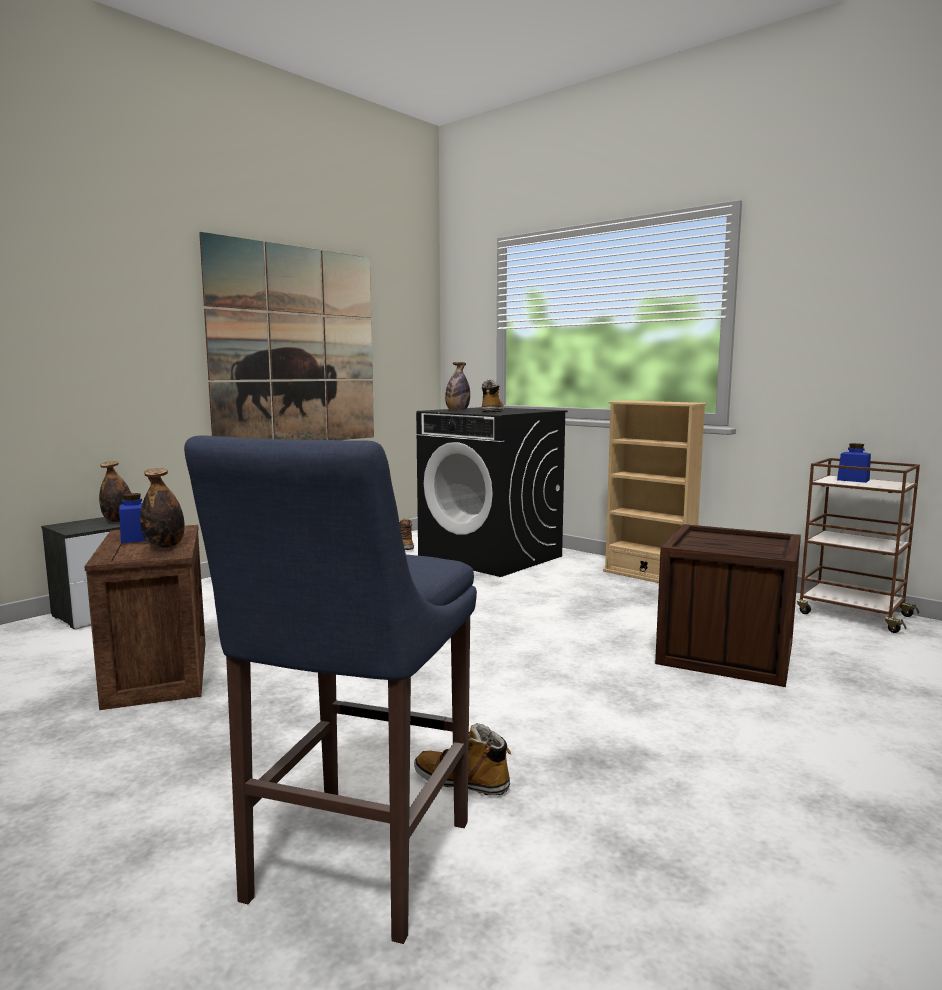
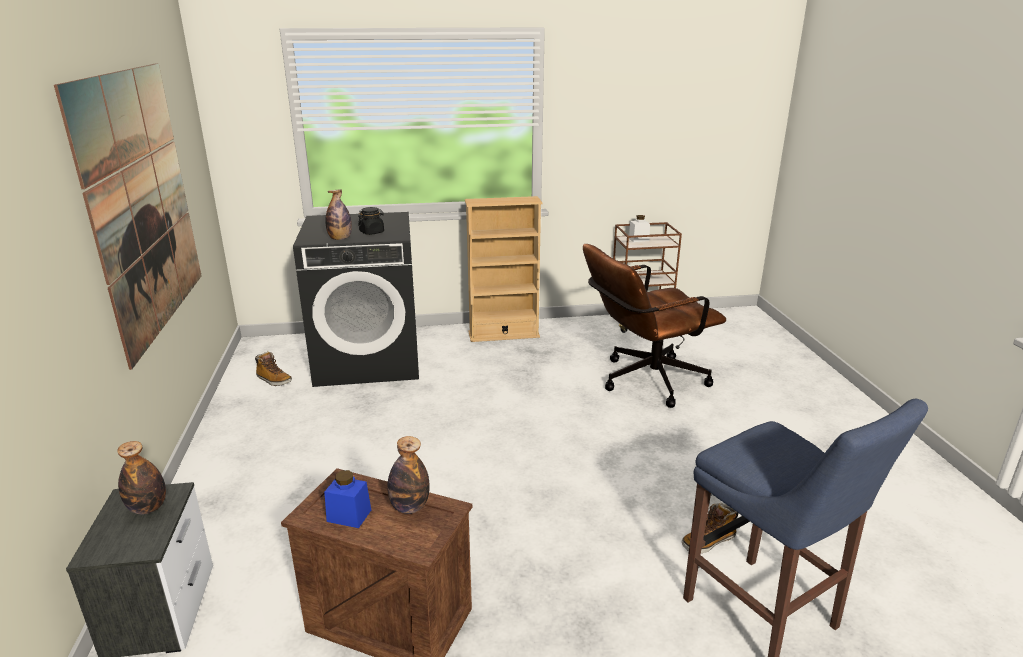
camera: 50 degrees left, 15 degrees up
(492, 411) = (372, 232): boot -> black jar
(726, 653) = (644, 381): crate -> brown office chair
(853, 480) = (638, 239): blue jar -> white jar

